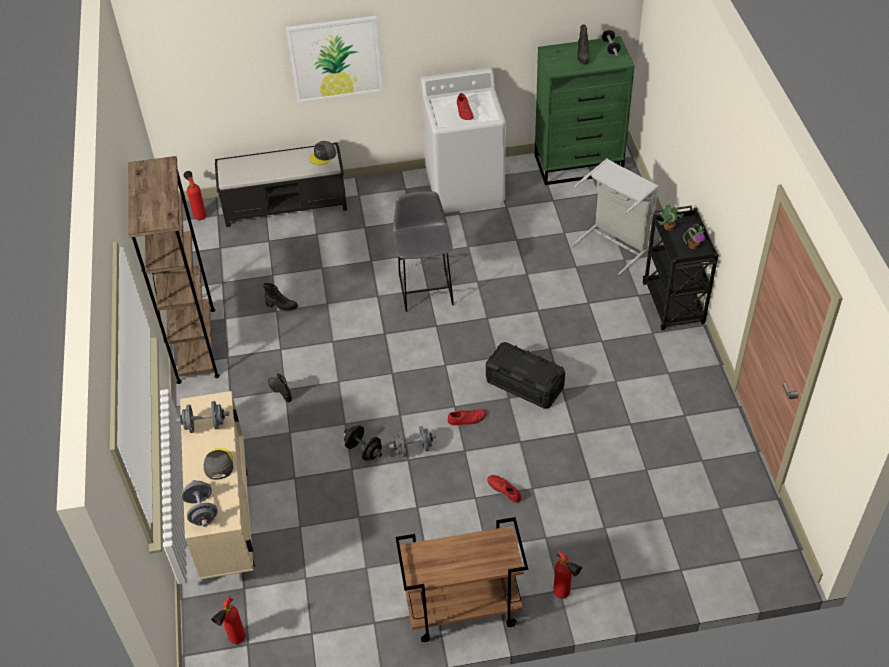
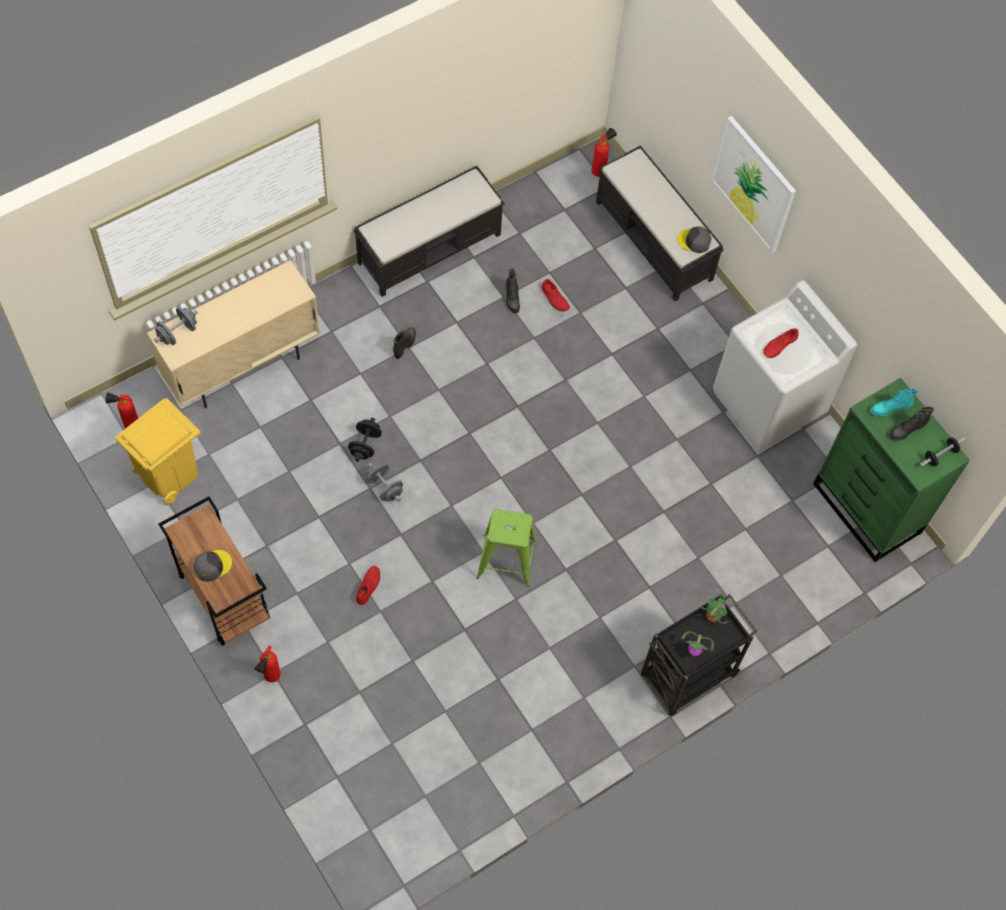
camera: 60 degrees right, 15 degrees up
(196, 345) = (430, 248): brown bookcase -> black bench
(205, 425) = (268, 293): grey dumbbell -> none
(218, 464) = (230, 323): grey cap -> grey cap (212, 565)
(308, 619) = (168, 474): none -> yellow trash can
(425, 286) = (600, 419): grey stool -> none
(467, 419) = (440, 522): red shoe -> red shoe (555, 298)
(524, 384) = (507, 561): black storage box -> green stool
(561, 59) = (889, 409): none -> turquoise boot
(615, 243) = (754, 587): grey laundry basket -> none

